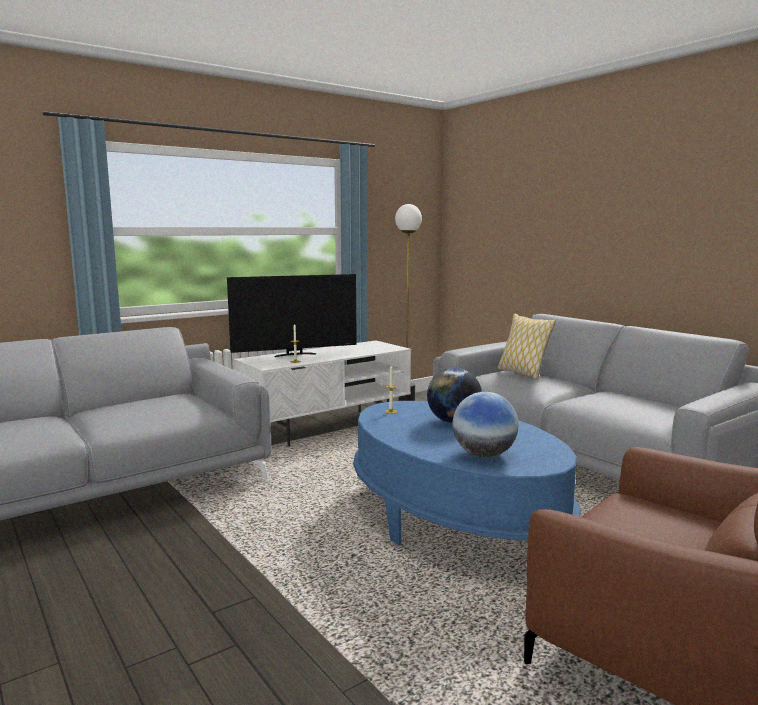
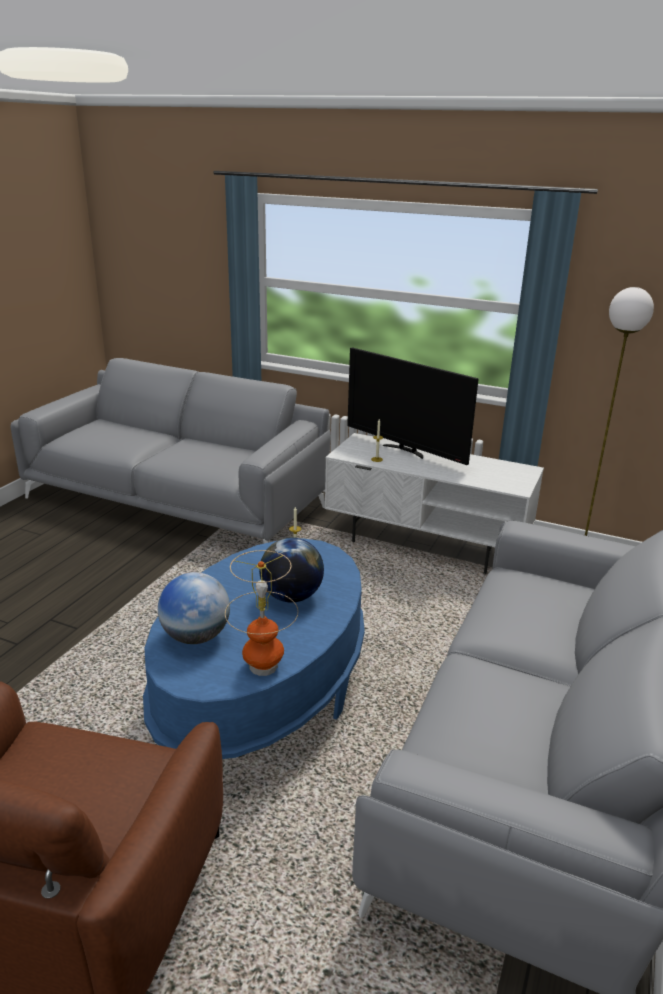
camera: 60 degrees right, 15 degrees up
(523, 373) = (563, 601): pillow -> none
(541, 442) = (263, 666): none -> table lamp

